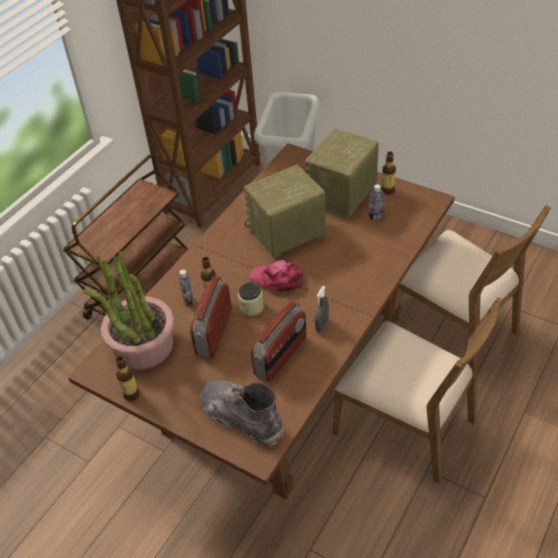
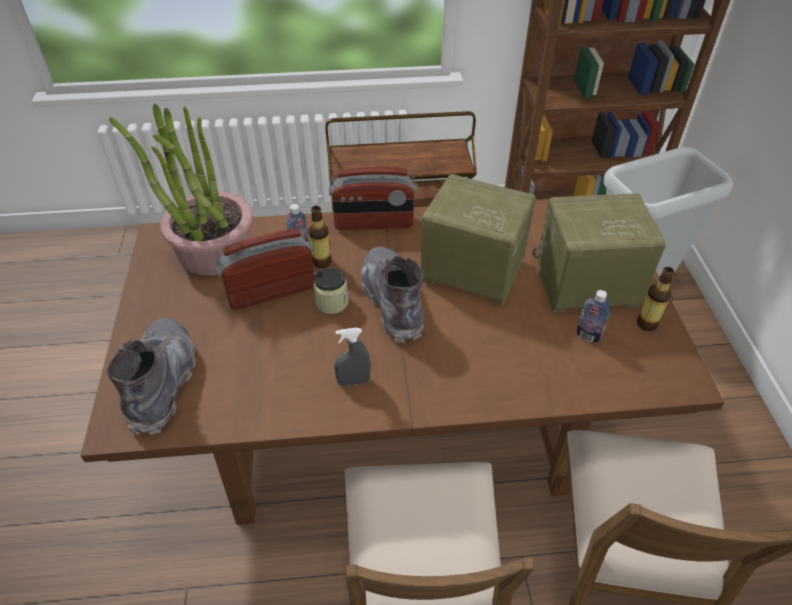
camera: 50 degrees right, 0 degrees up
(131, 394) = (144, 277): bottle -> none
(277, 279) = (392, 301): pink cap -> grey boot
(281, 356) = (276, 368): radio -> radio (374, 223)

